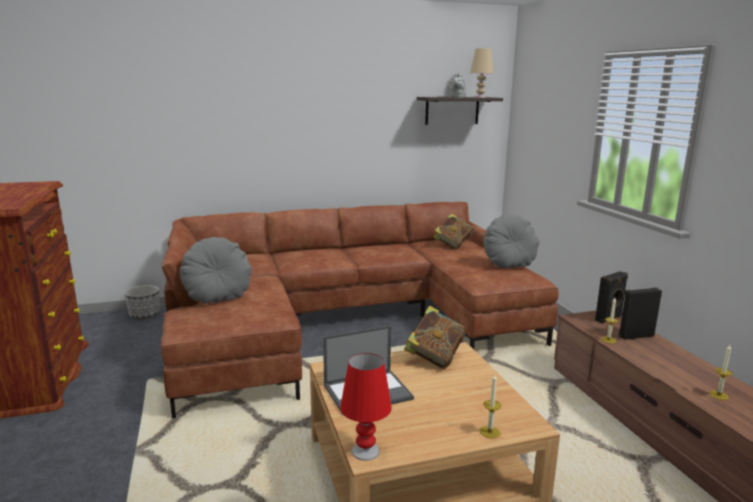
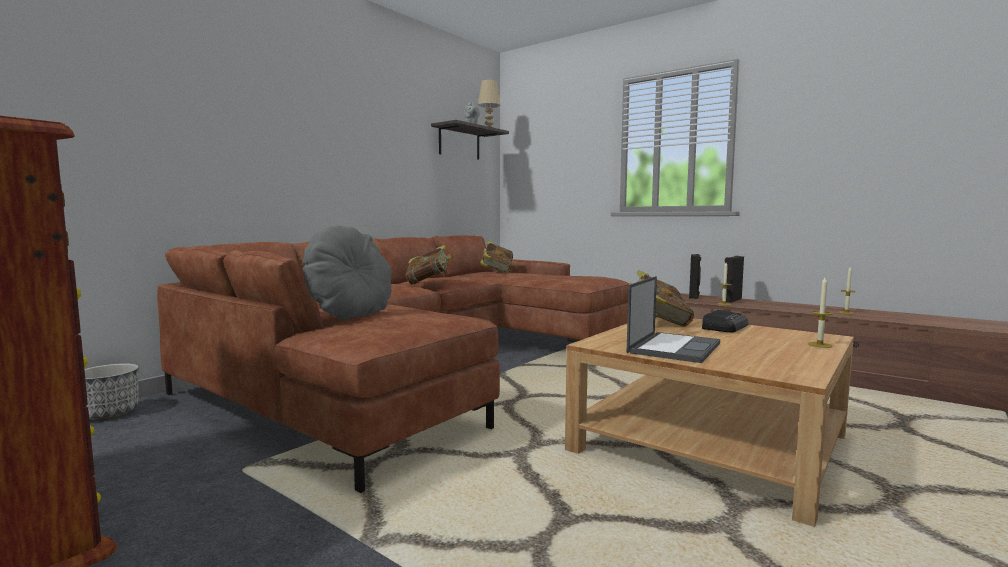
camera: 35 degrees left, 10 degrees down
(356, 257) = (428, 283): none -> book
(365, 451) = (786, 375): red table lamp -> none
(475, 380) = (724, 327): none -> radio
(509, 266) = (576, 275): grey pillow -> none

